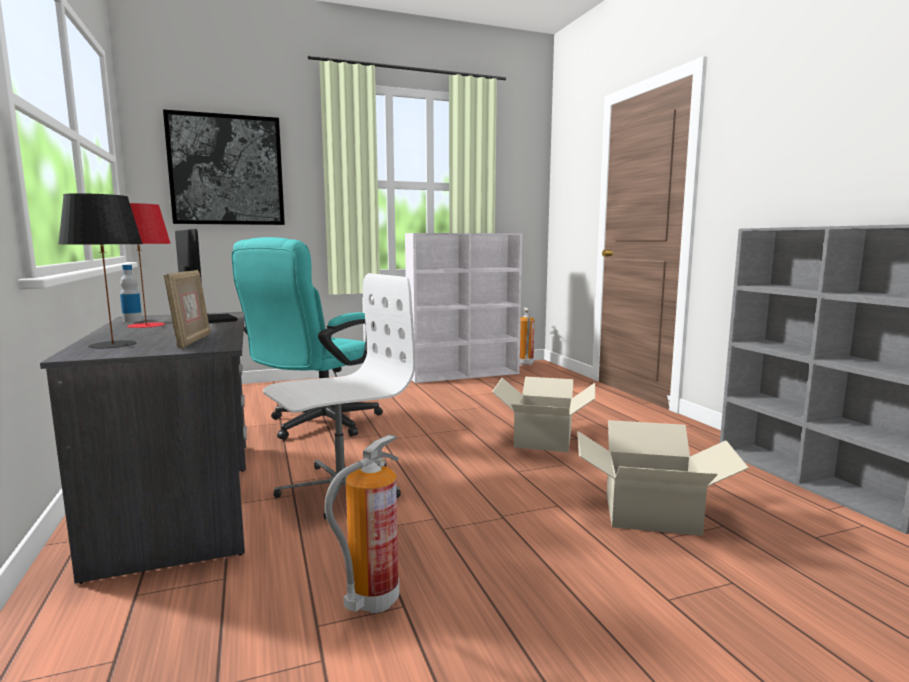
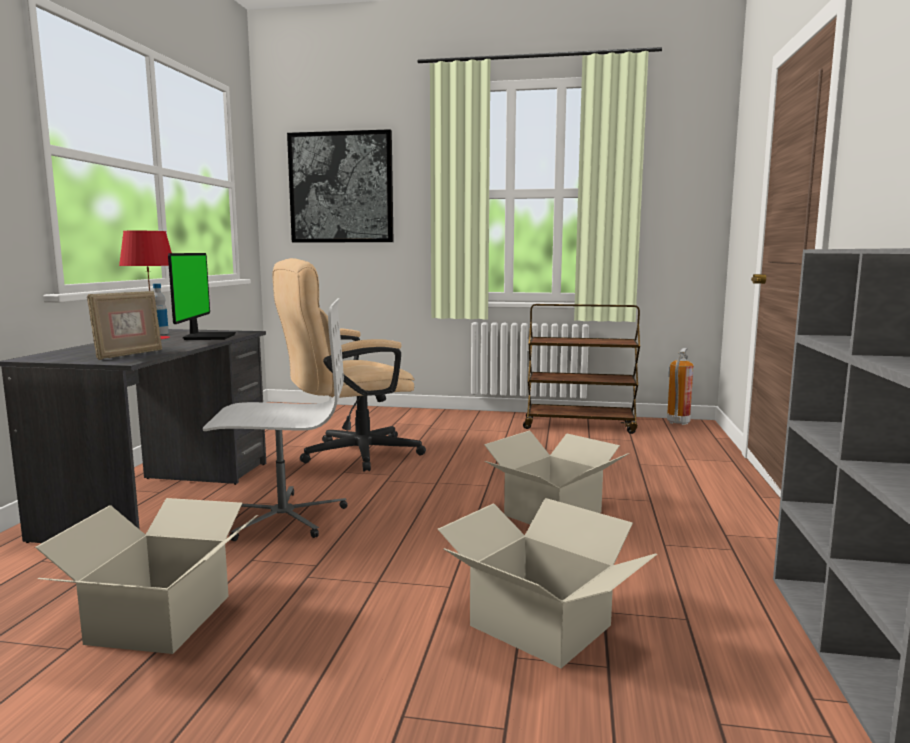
camera: 30 degrees right, 0 degrees up
(112, 345) = (76, 352): black table lamp -> none
(316, 425) = (350, 455): turquoise office chair -> beige office chair
(372, 602) = (162, 619): fire extinguisher -> cardboard box
(464, 374) = (580, 425): white bookcase -> brown cart

